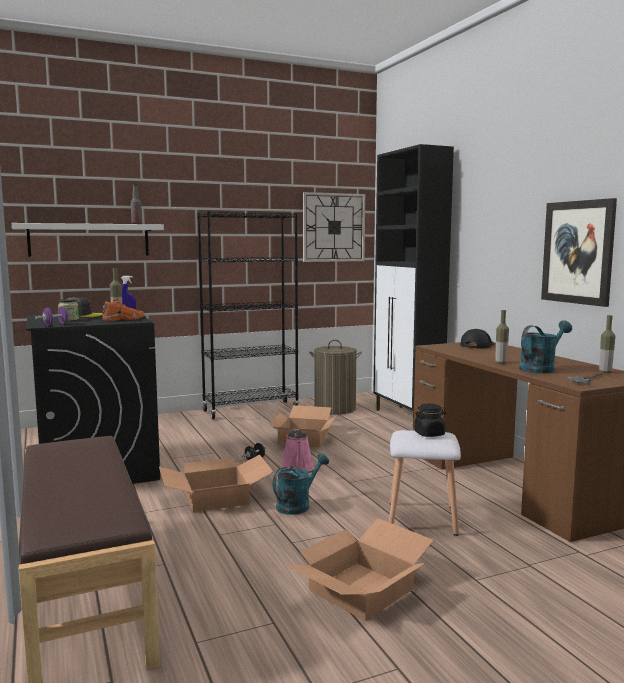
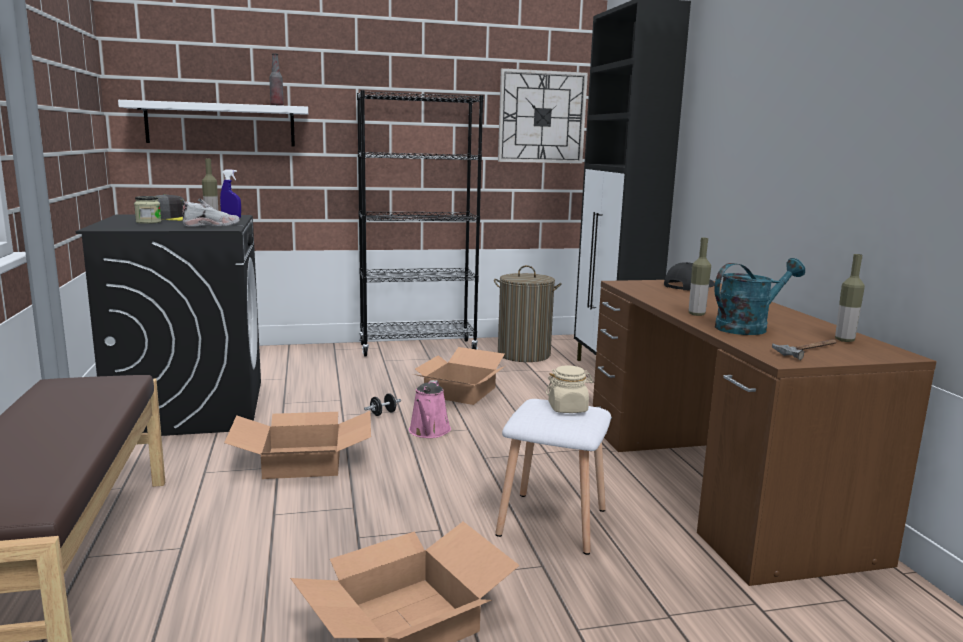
camera: 10 degrees right, 5 degrees up
(55, 324) = (119, 227): purple dumbbell -> none
(123, 319) = (211, 225): orange shoe -> white shoe
(297, 505) = (398, 483): turquoise watering can -> none
(429, 434) = (568, 408): black jar -> beige jar
(578, 252) = (834, 156): picture -> none

